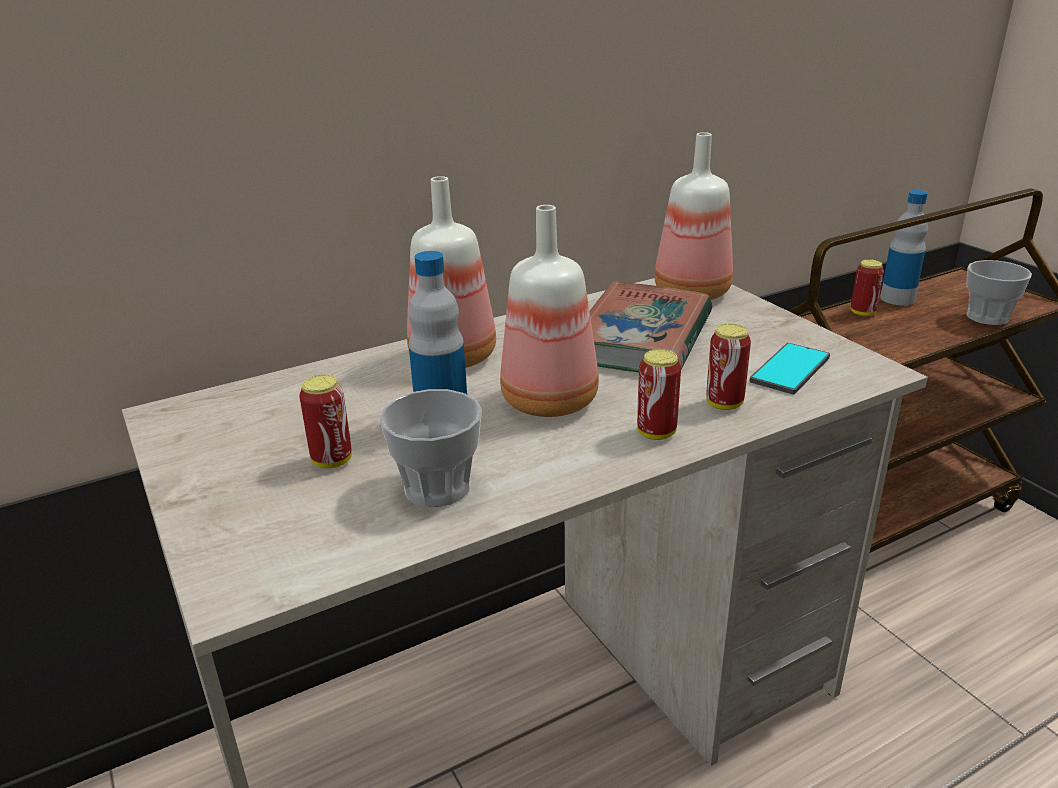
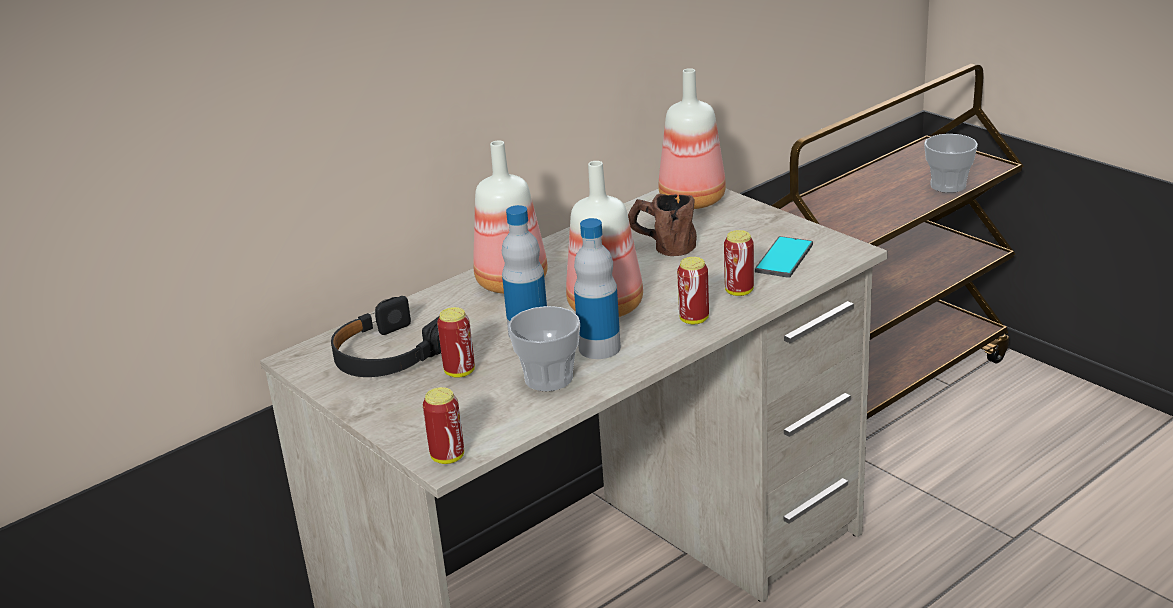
camera: 10 degrees left, 0 degrees up
(263, 425) = (388, 355): none -> black headphones
(642, 338) = (662, 247): book -> brown mug
(862, 313) = (840, 194): can -> can (447, 457)
(897, 298) = (870, 176): bottle -> bottle (599, 348)

